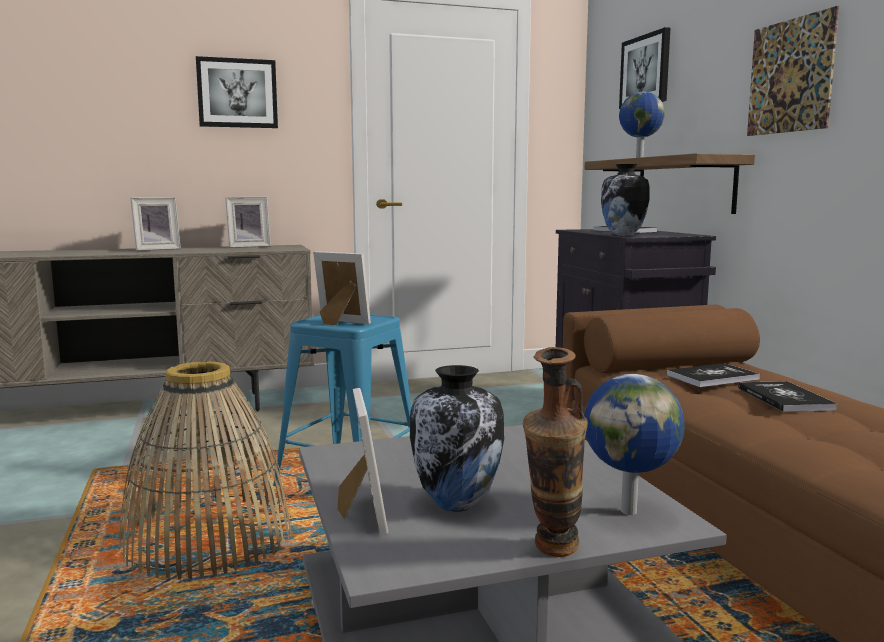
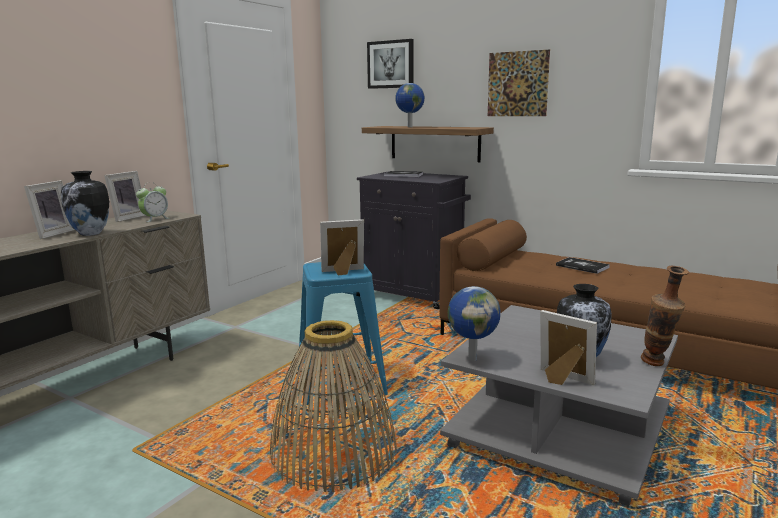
camera: 40 degrees left, 5 degrees up
(237, 93) = (90, 74): picture -> none
(262, 249) = (155, 219): none -> alarm clock
(623, 235) = (426, 180): vase -> vase (90, 234)
(630, 511) = (636, 337): globe -> globe (472, 358)
(712, 377) = (533, 262): book -> none

